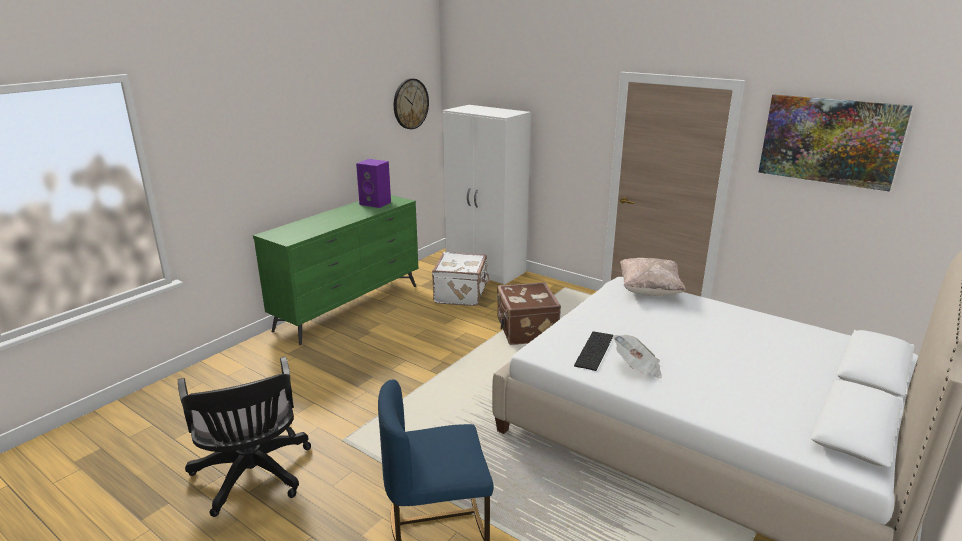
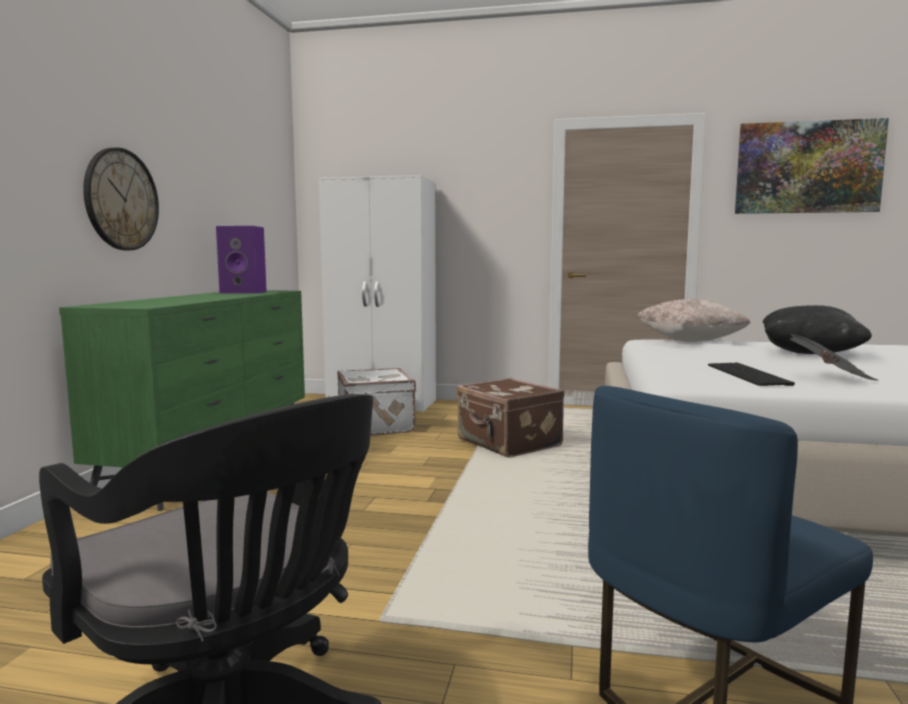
camera: 25 degrees left, 15 degrees down
(410, 104) = (266, 174): wall clock -> wall clock (121, 199)
(700, 329) = (810, 353): none -> black pillow

